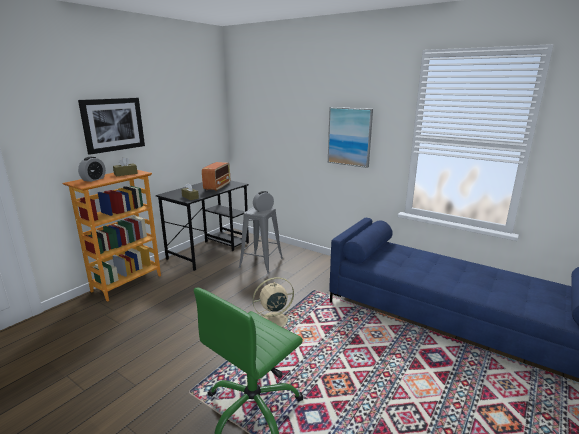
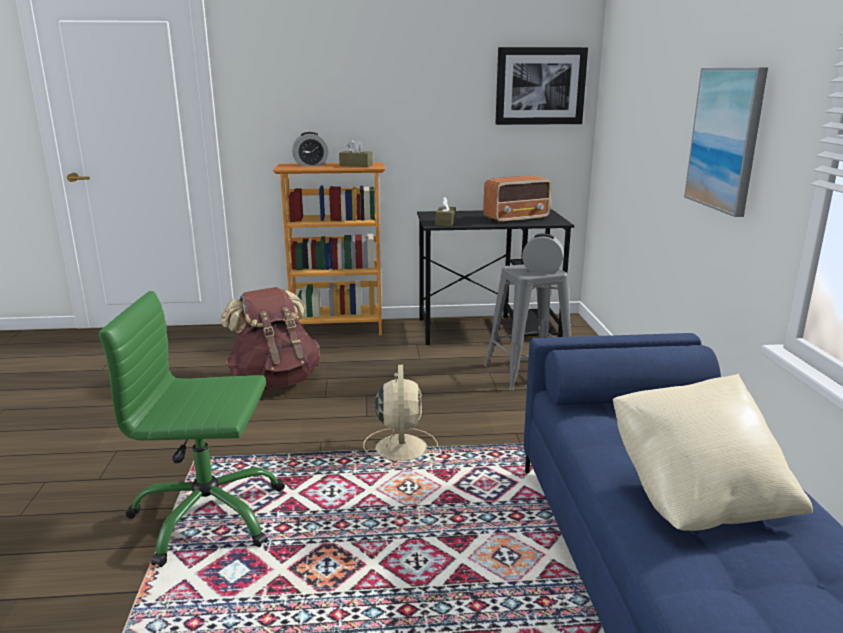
camera: 50 degrees right, 0 degrees up
(113, 124) = (362, 91): picture -> picture (540, 86)
(148, 328) = (275, 381): none -> brown backpack
(272, 321) = (401, 447): beige fan -> beige fan turned 60 degrees clockwise
(444, 271) = (698, 498): none -> beige pillow

